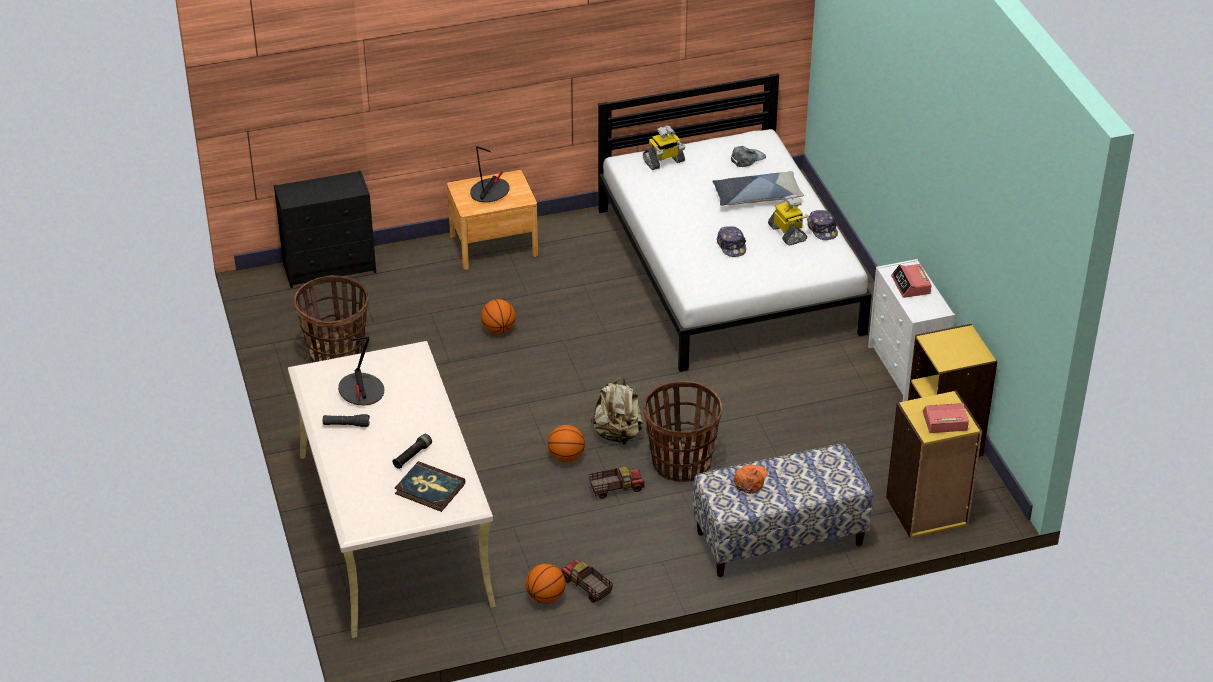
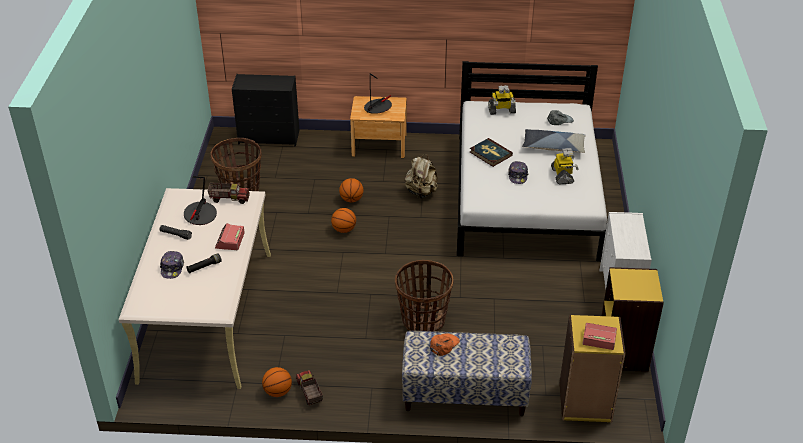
camera: 20 degrees right, 0 degrees up
(429, 489) = (201, 293): book -> book (490, 154)
(566, 457) = (347, 295): basketball -> basketball (344, 229)
(616, 488) = (368, 326): toy truck -> toy truck (229, 198)
(618, 434) = (391, 288): beige backpack -> beige backpack (421, 192)
(822, 229) = (588, 178): cap -> cap (172, 268)
(911, 285) = (628, 231): alarm clock -> alarm clock (230, 241)

